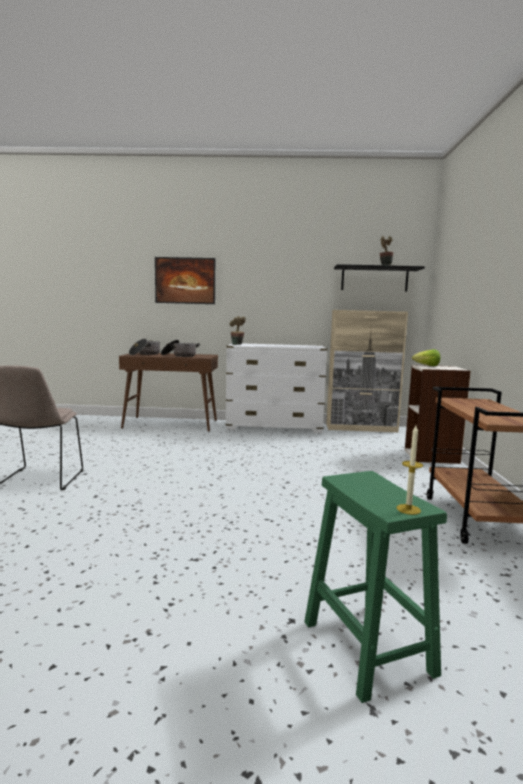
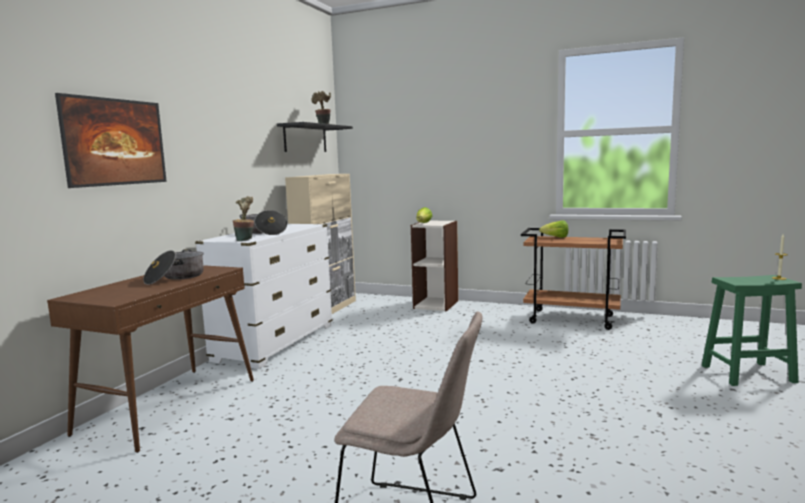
camera: 70 degrees left, 0 degrees up
(145, 354) = (112, 293): cooking pot -> cooking pot (265, 232)
(491, 405) = (555, 237): none -> lettuce

